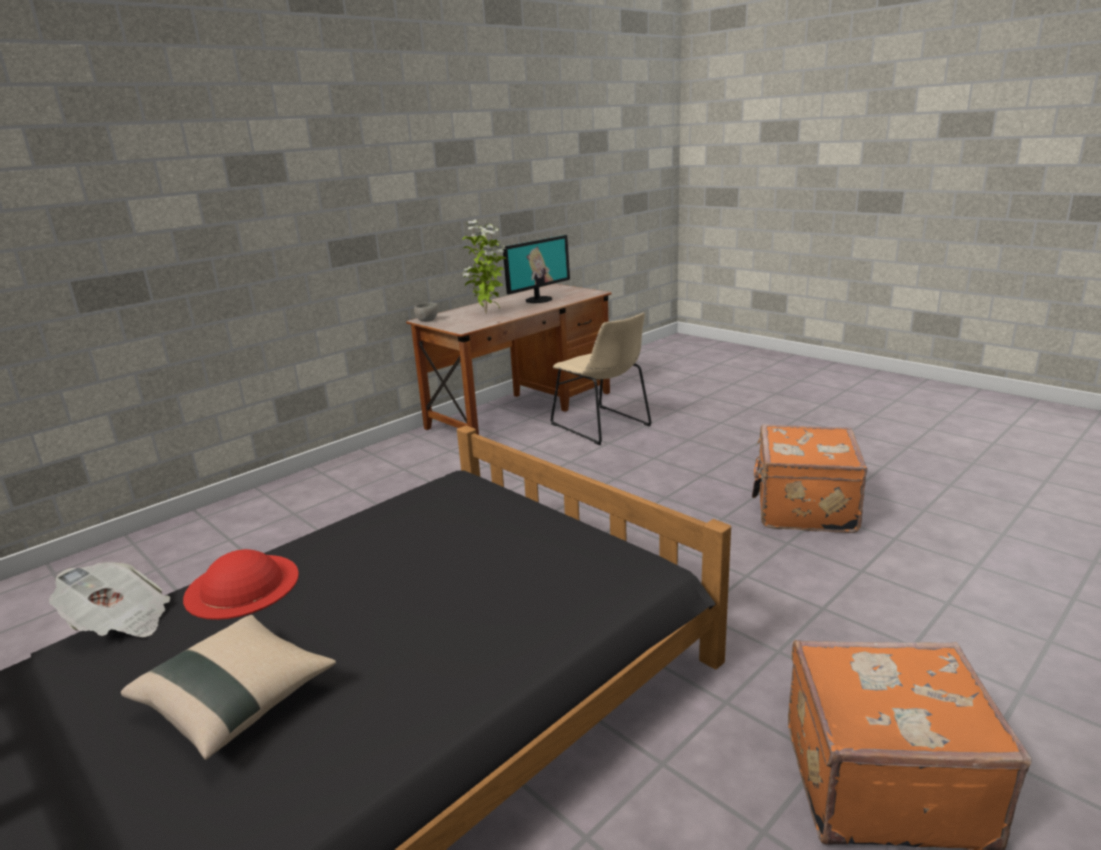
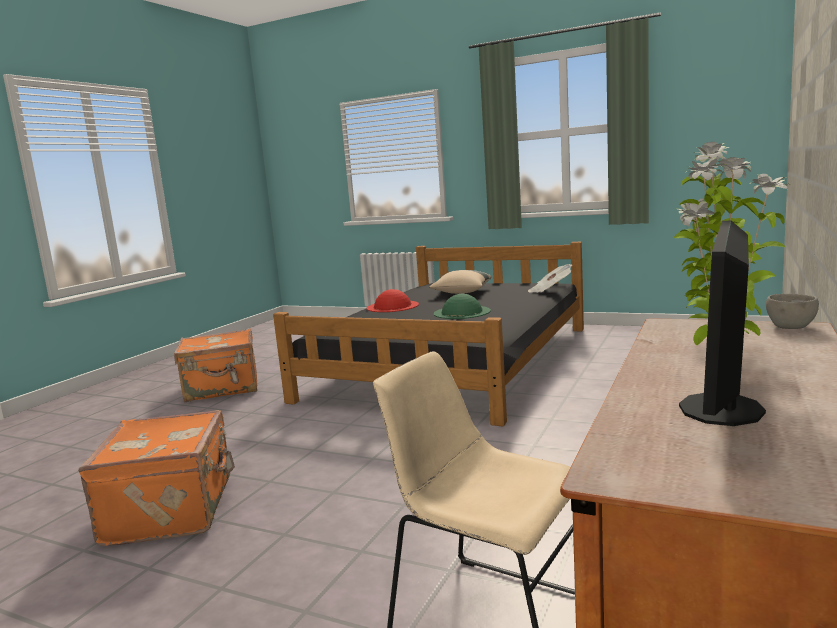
camera: 160 degrees right, 10 degrees down
(242, 585) = (522, 300): red hat -> red hat (392, 306)
(384, 568) = (461, 312): none -> green hat

